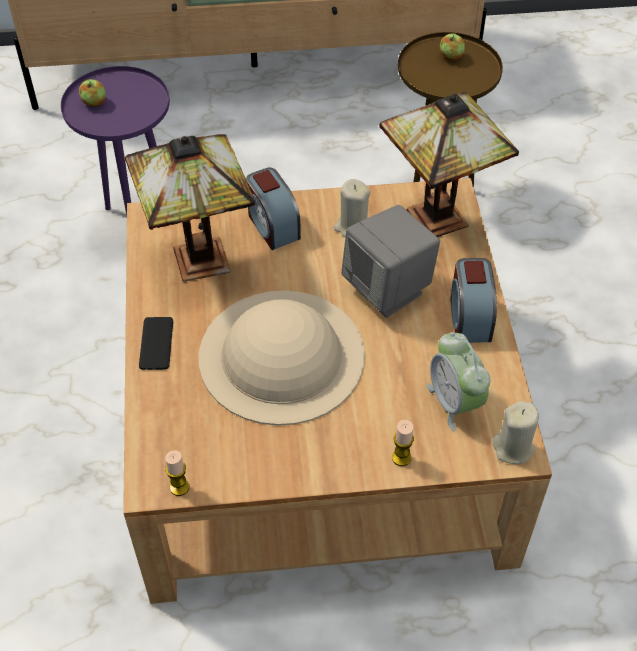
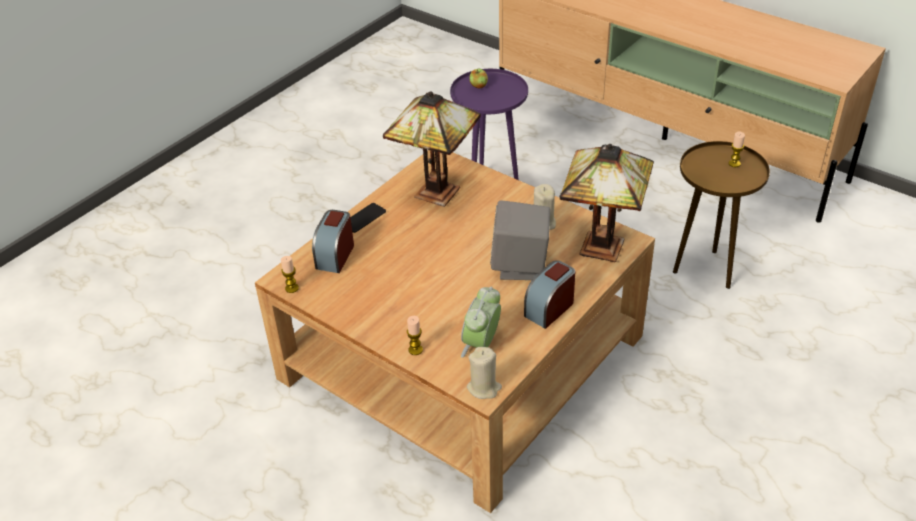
camera: 45 degrees right, 10 degrees down
(272, 225) = (497, 197): alarm clock -> alarm clock (335, 255)
(281, 355) = (418, 262): beige hat -> none
(451, 56) = (734, 163): apple -> candle

